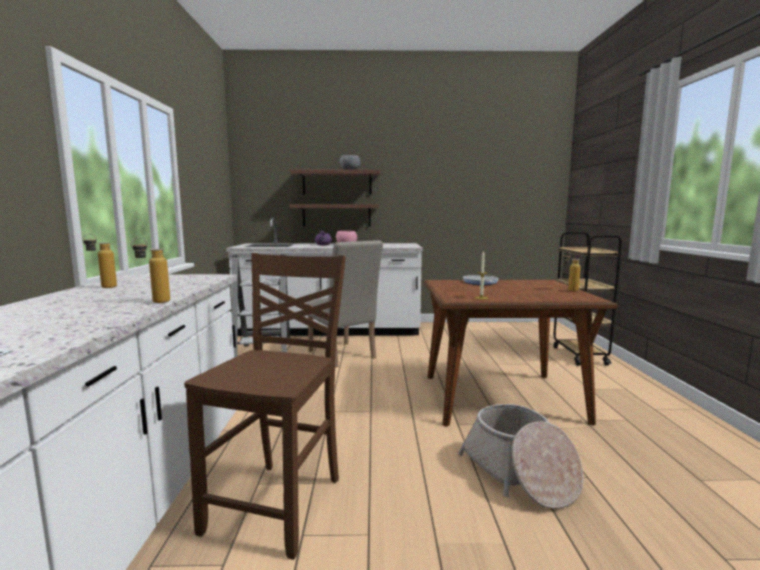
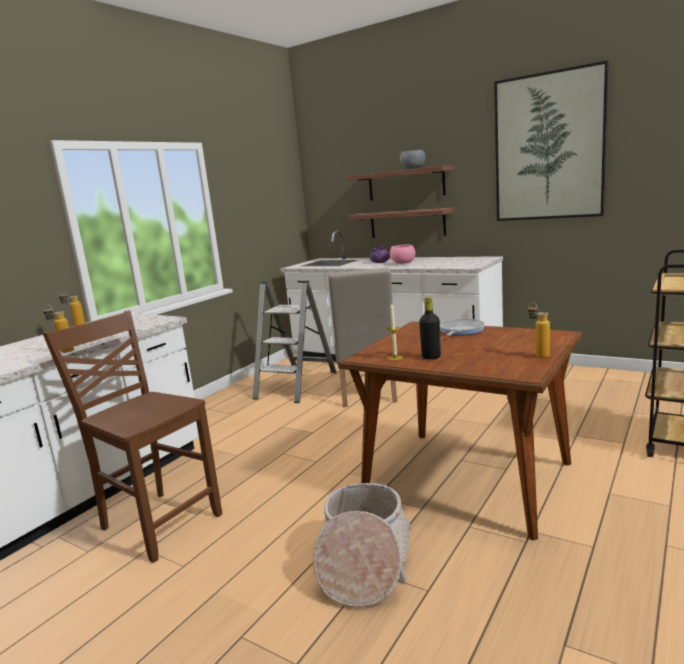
camera: 35 degrees right, 5 degrees up
(279, 504) = (159, 522): brown chair -> brown chair turned 105 degrees counterclockwise
(449, 166) = (548, 147): none -> picture
(505, 295) = (431, 357): none -> black bottle

